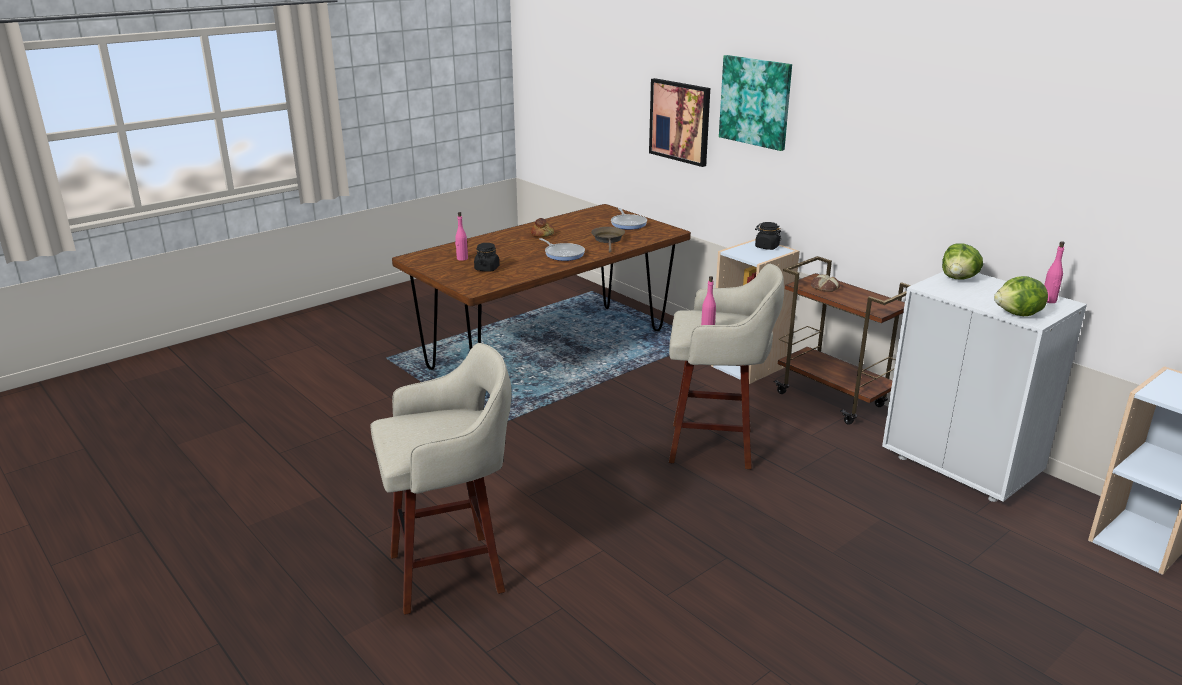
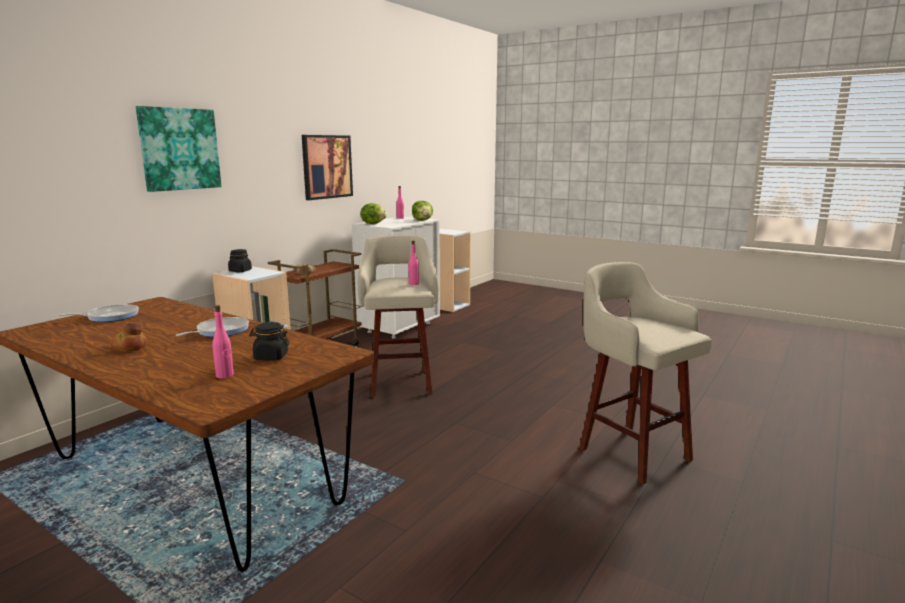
camera: 105 degrees left, 10 degrees down
(608, 240) = (173, 319): brown frying pan -> none
(680, 121) = (80, 189): picture -> picture (327, 167)

